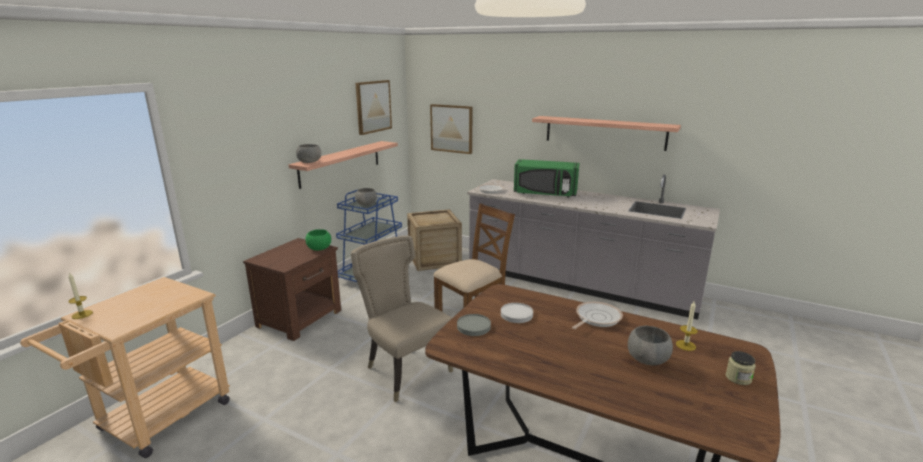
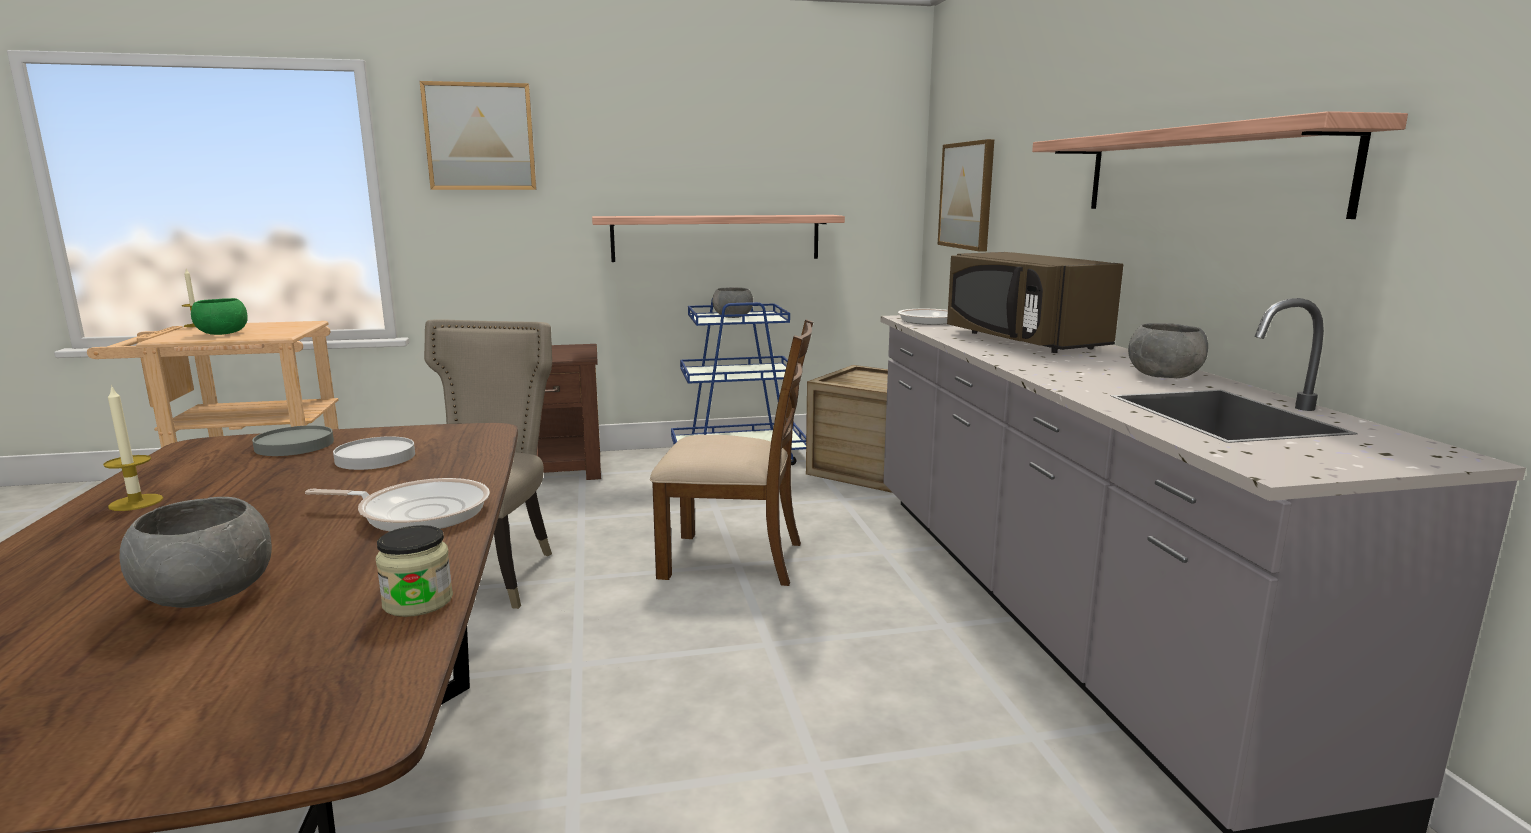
camera: 50 degrees right, 5 degrees down
(309, 162) = (619, 216): grey bowl -> grey bowl (1163, 376)
(319, 248) = (575, 356): green bowl -> green bowl (223, 333)
(373, 106) = (817, 144): picture -> picture (480, 137)
(545, 193) = (1021, 340): green microwave -> brown microwave
(685, 345) = (324, 627): candle -> candle (136, 502)
(738, 378) = (111, 738): jar -> jar (418, 601)

